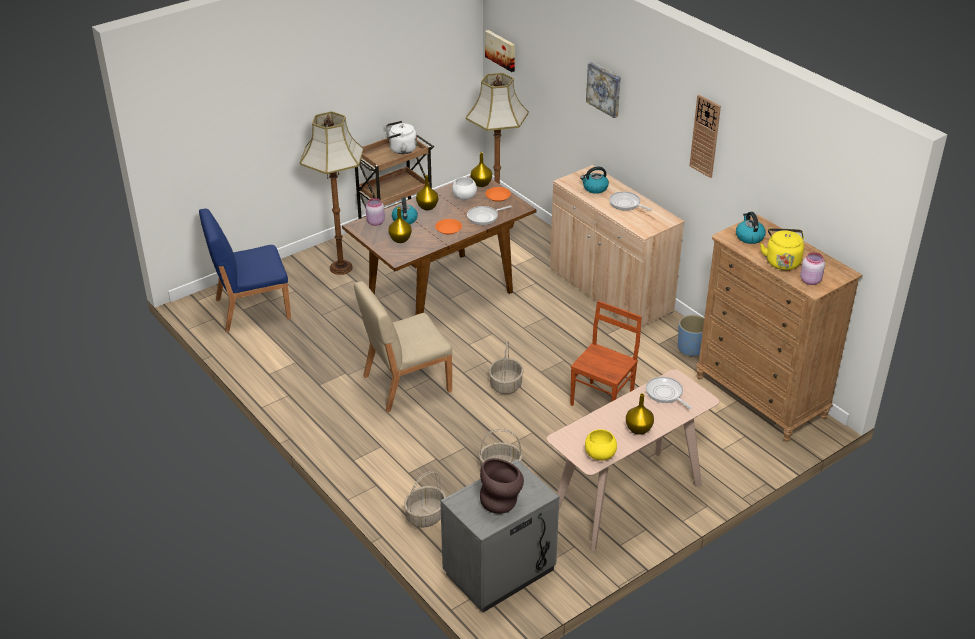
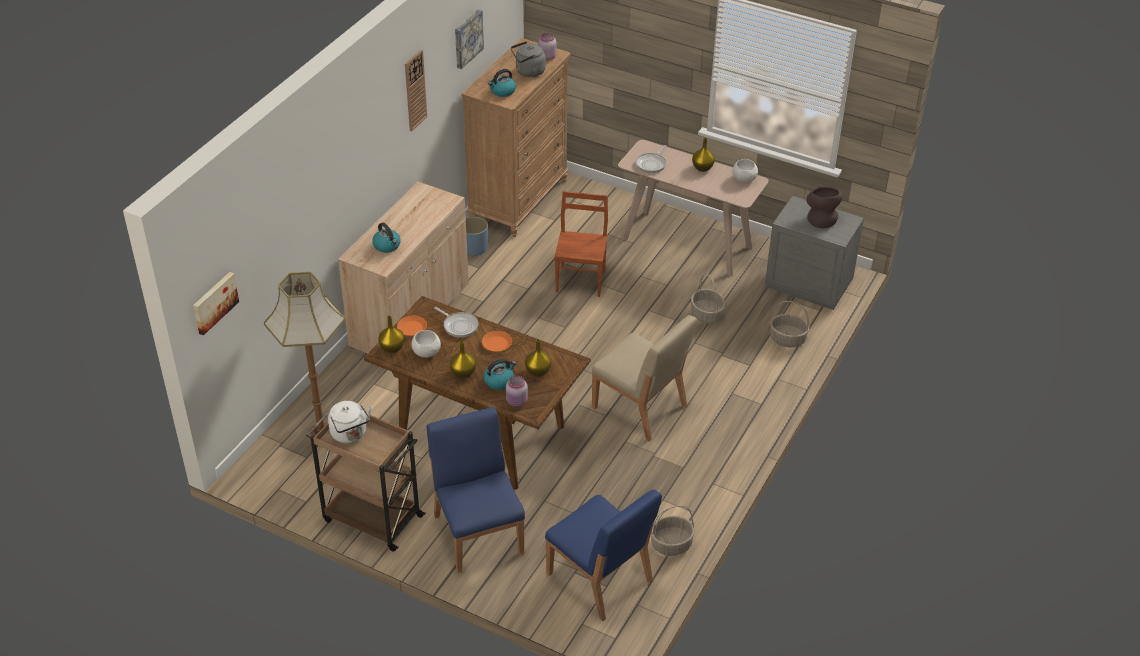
camera: 115 degrees left, 5 degrees up
(342, 268) = (478, 533): floor lamp -> blue chair
(505, 384) = (598, 343): basket -> basket (671, 545)
(600, 454) = (743, 179): yellow bowl -> white bowl
(603, 401) = (581, 281): brown chair -> brown chair turned 90 degrees clockwise
(605, 89) = (330, 174): picture -> picture (467, 38)
(626, 204) = (407, 220): frying pan -> none
(782, 261) = (528, 72): yellow kettle -> grey kettle

